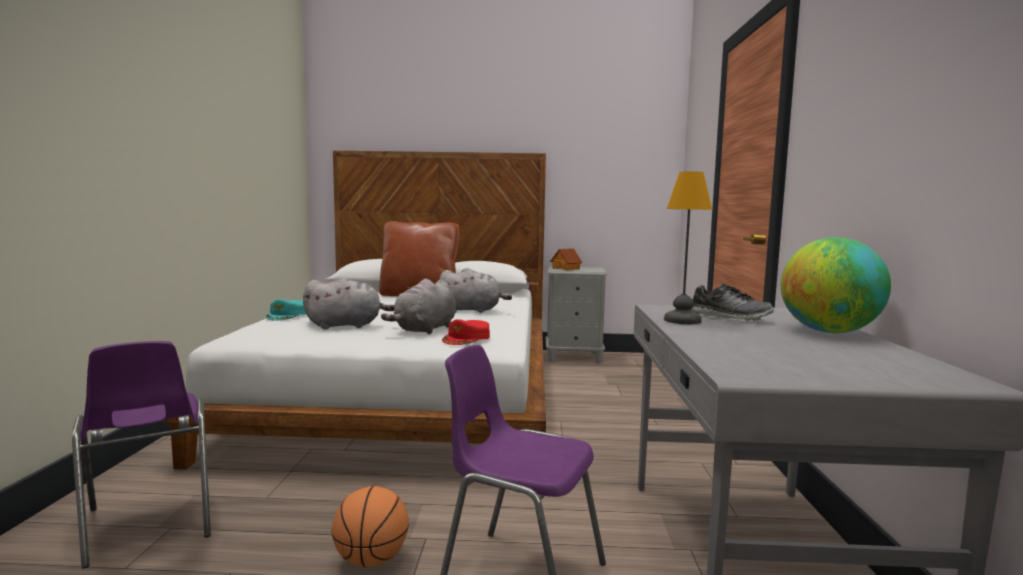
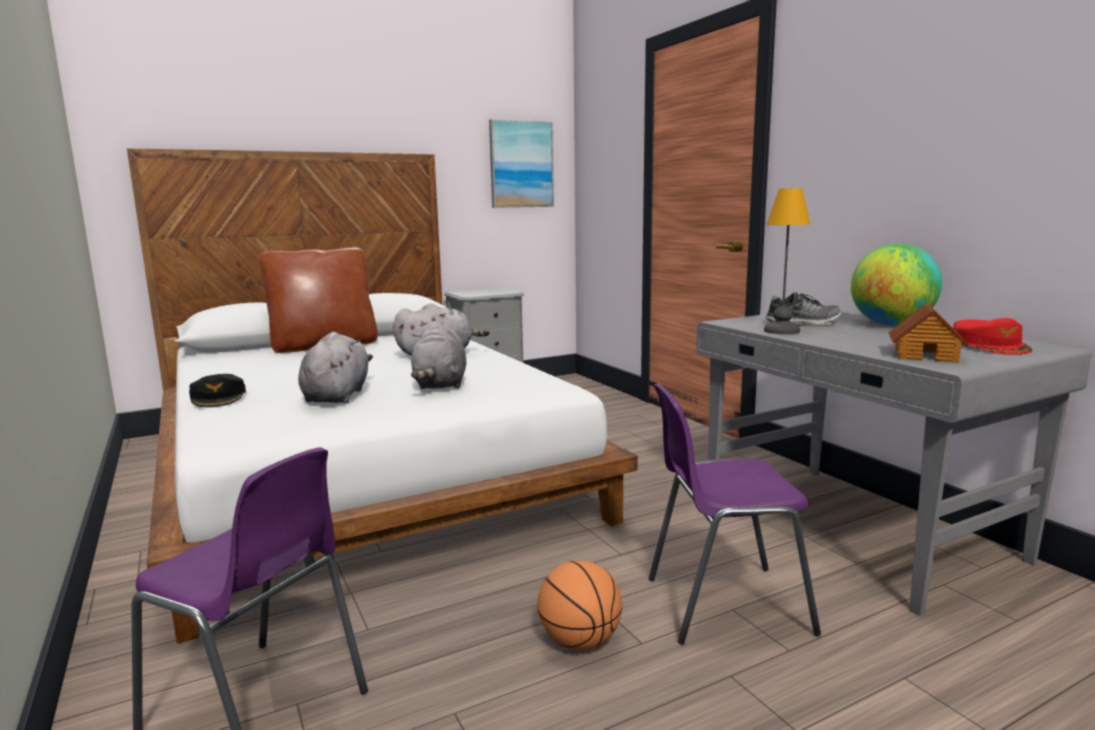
camera: 30 degrees left, 5 degrees up
(287, 315) = (218, 397): turquoise cap -> black cap
(347, 325) = (337, 396): grey plush toy -> grey plush toy turned 45 degrees counterclockwise
(467, 338) = (513, 385): red cap -> red cap (989, 346)
(566, 268) = (473, 293): toy house -> toy house (925, 355)
(628, 162) = (521, 164): none -> picture

